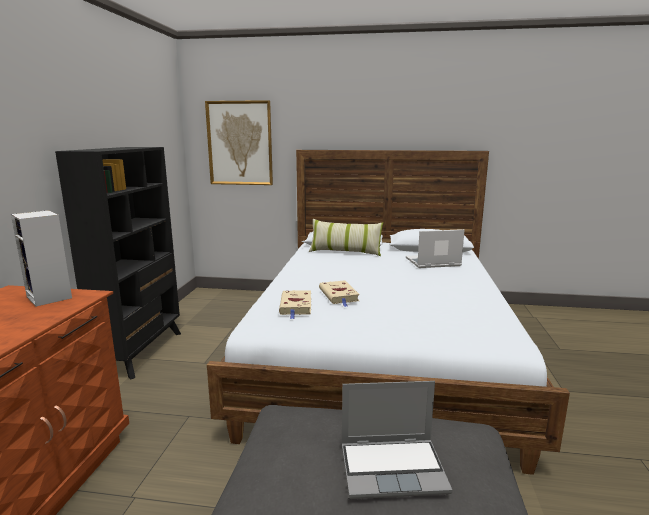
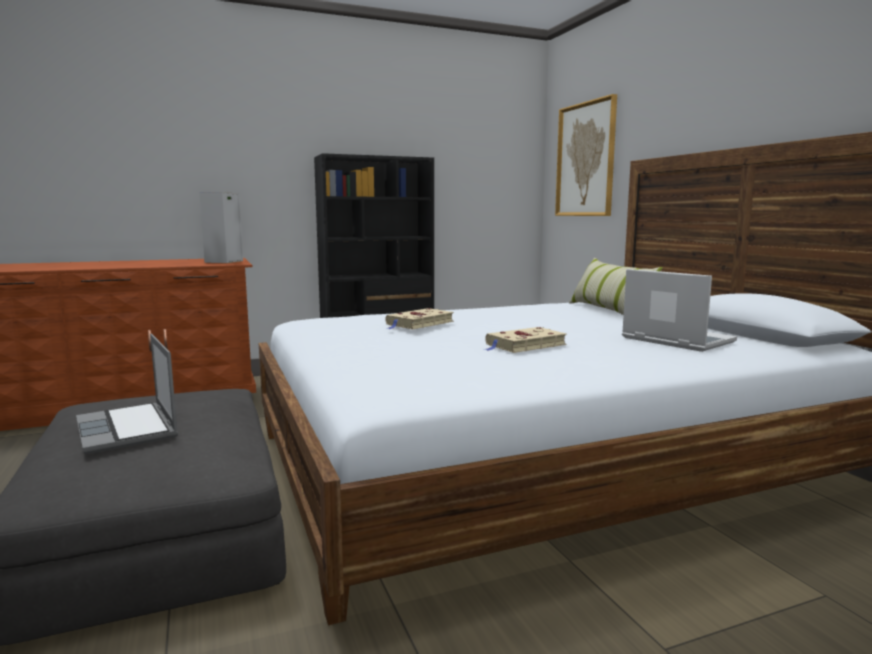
camera: 60 degrees right, 5 degrees down
(296, 306) = (361, 318): beige book -> beige book (524, 345)

